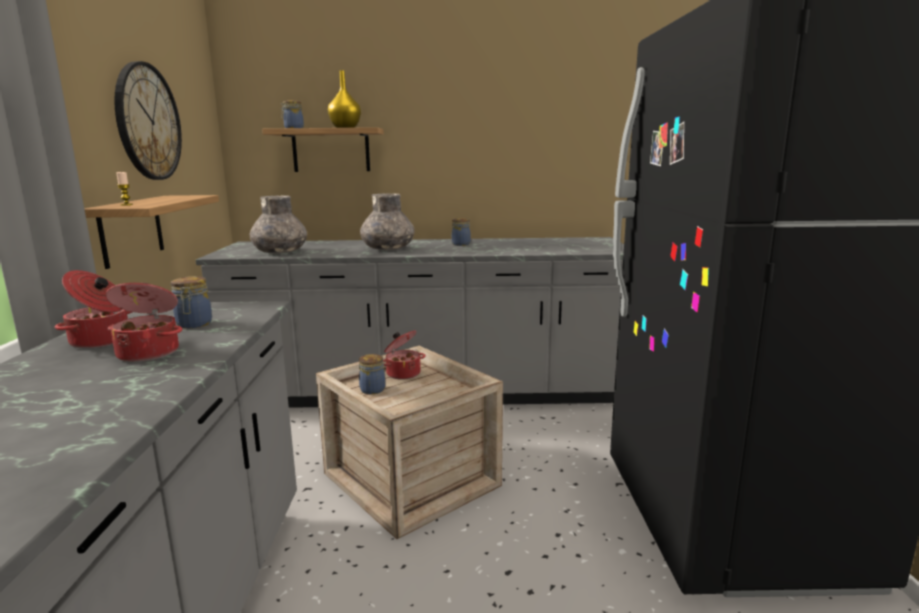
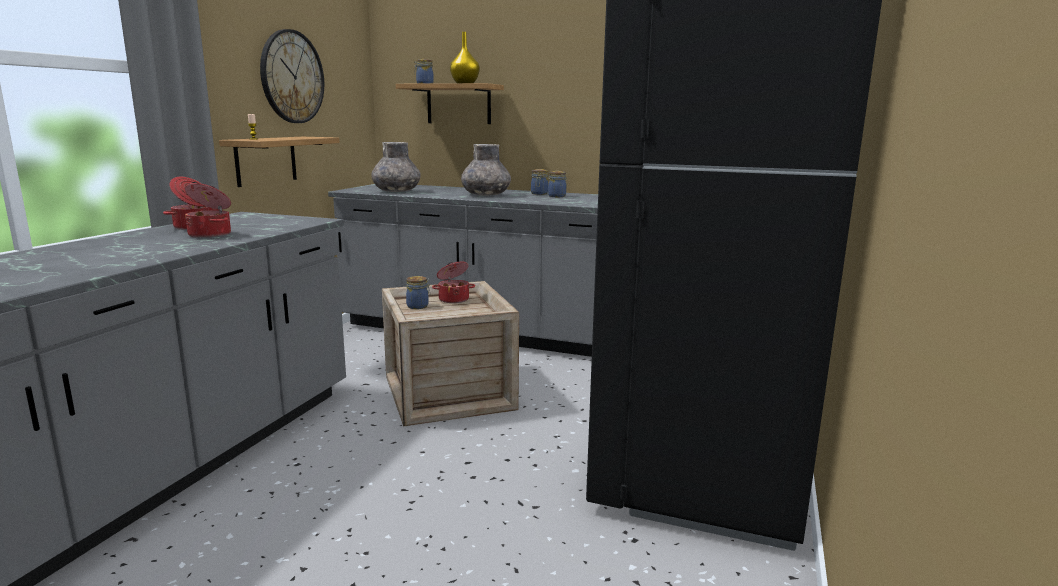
camera: 20 degrees right, 0 degrees up
(194, 324) = (259, 225): jar -> jar (539, 194)

